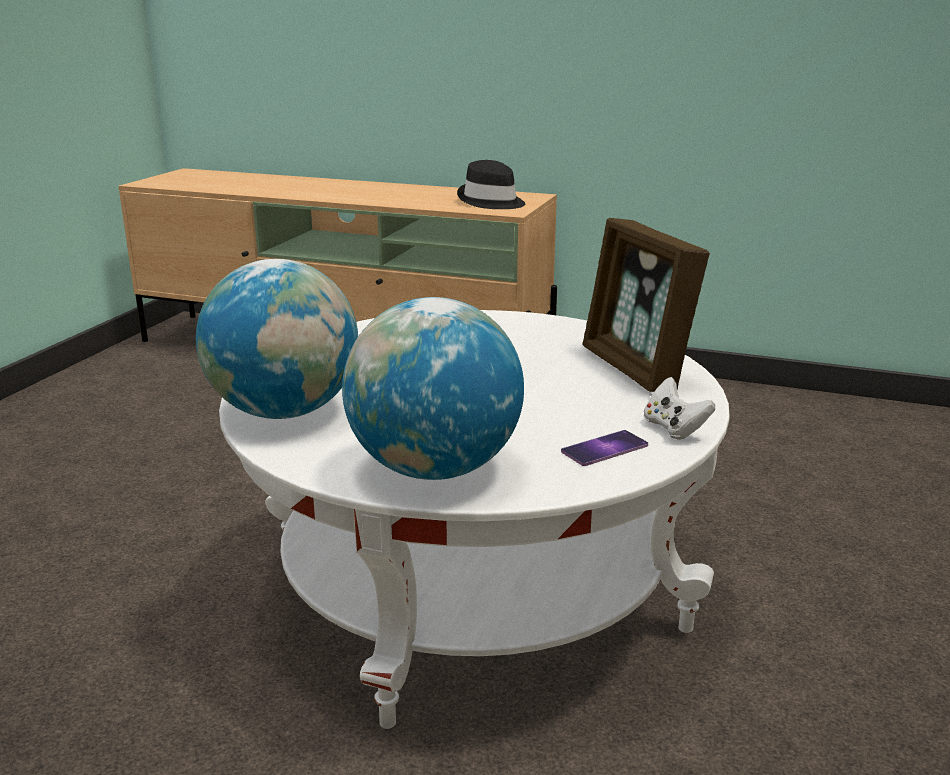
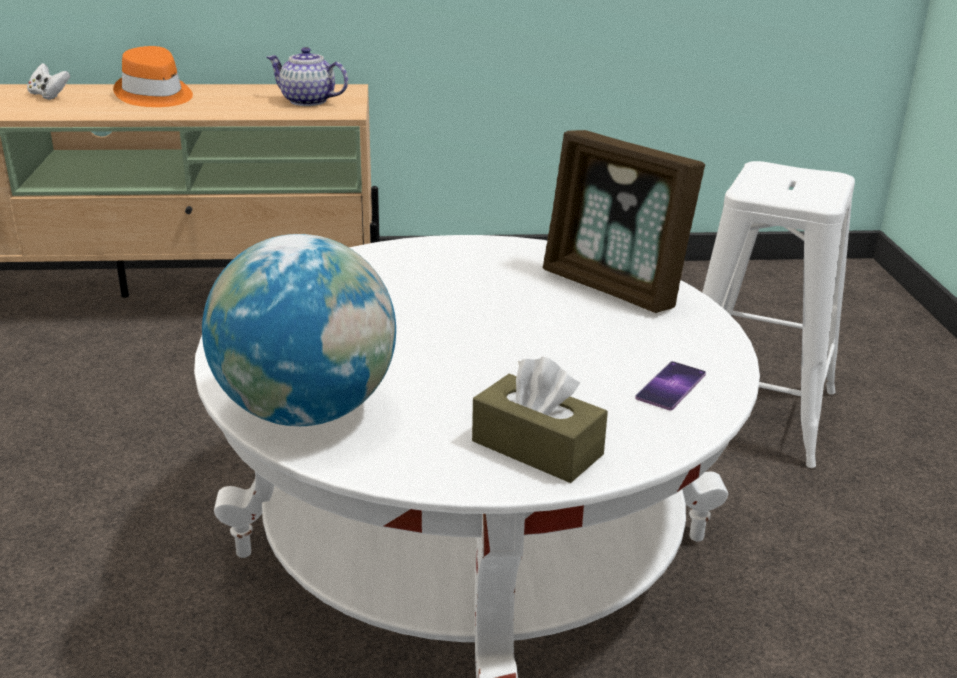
camera: 25 degrees left, 5 degrees up
(378, 189) = (154, 96): none -> orange hat
(434, 469) = (537, 448): globe -> brown tissue box
(491, 202) = (308, 101): black hat -> teapot
(674, 429) = (710, 350): white game controller -> white game controller (49, 96)
(829, 536) = (754, 412): none -> white stool

